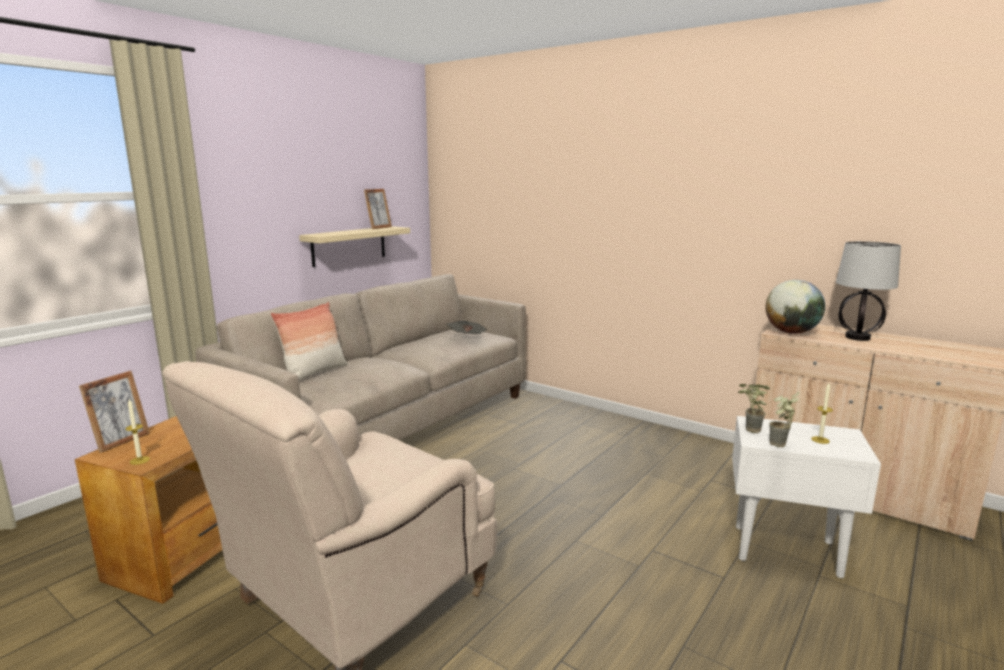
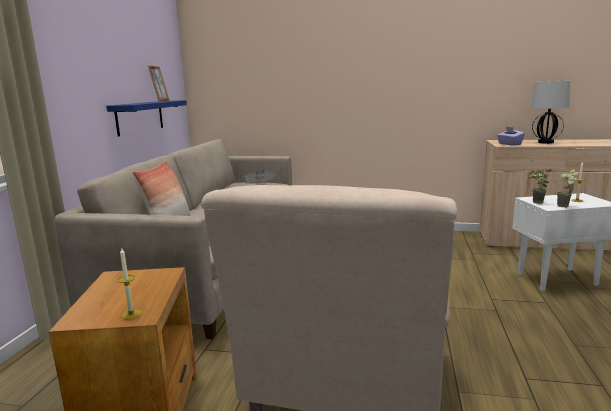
camera: 25 degrees left, 0 degrees up
(121, 441) = (78, 305): picture frame -> none
(349, 246) = (140, 117): beige shelf -> blue shelf
(791, 332) = (509, 144): globe -> purple tissue box

